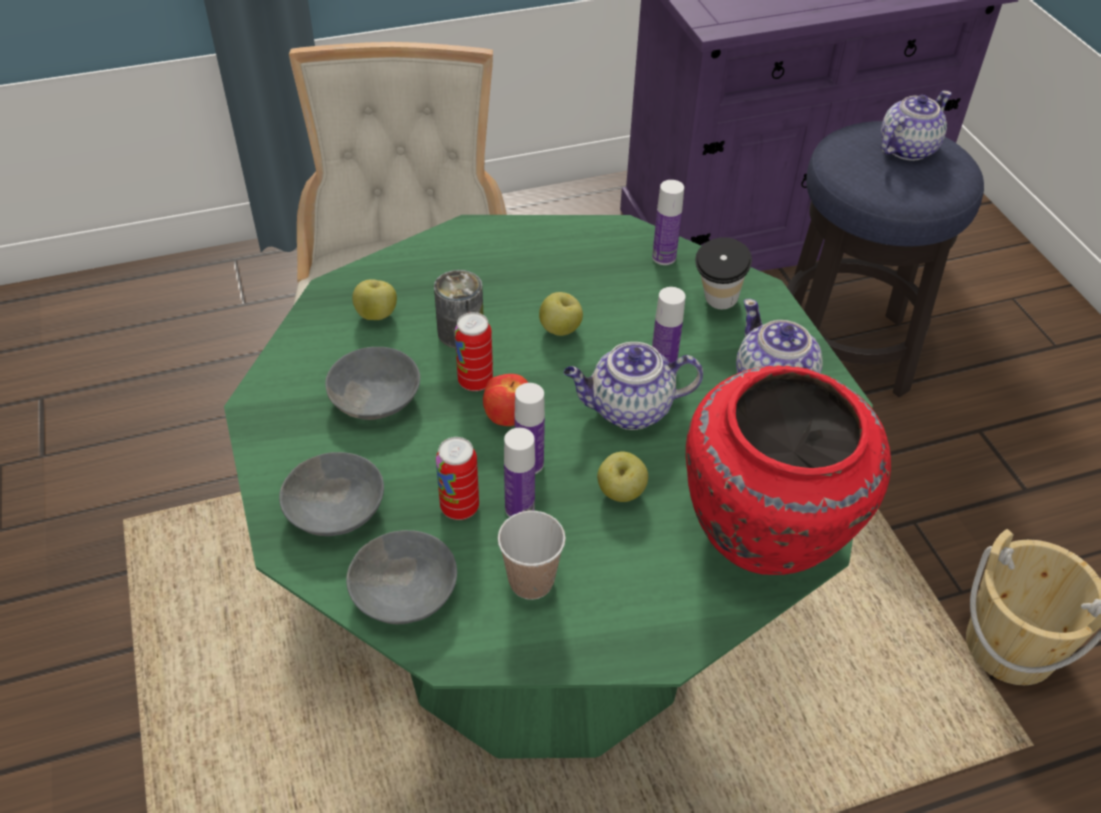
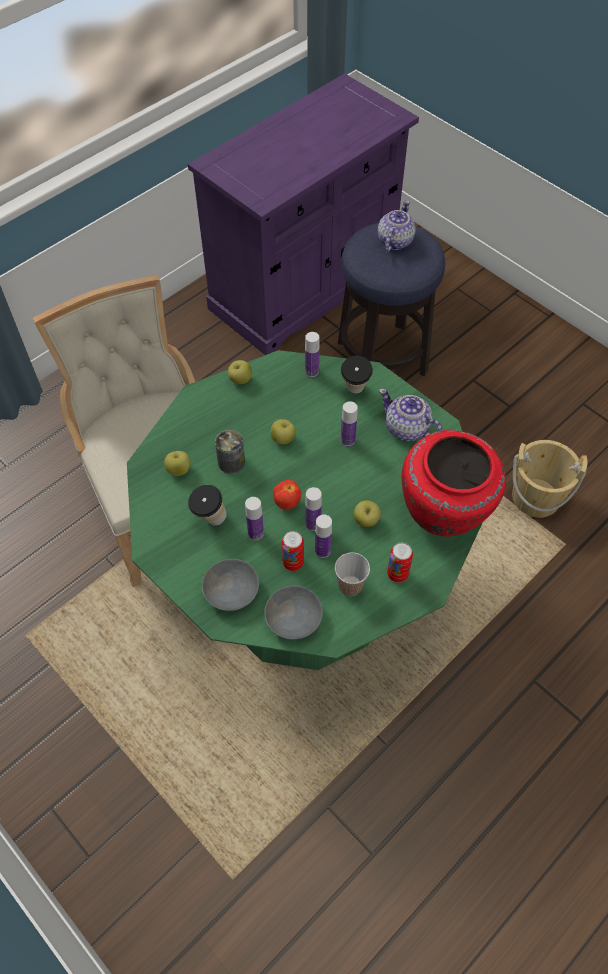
camera: 25 degrees left, 10 degrees up
(373, 397) = (209, 520): grey bowl -> cup
(430, 442) = (255, 533): none -> bottle
(475, 381) = (257, 488): can -> can (397, 574)
(547, 233) = (240, 380): none -> apple
(628, 410) = (344, 472): teapot -> none

